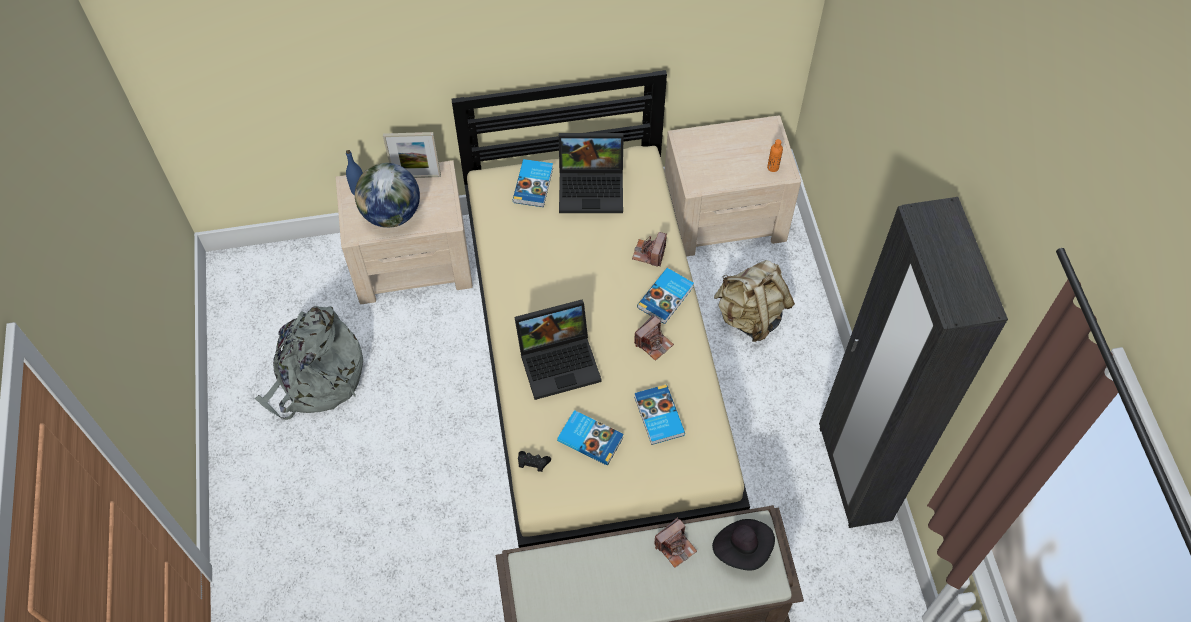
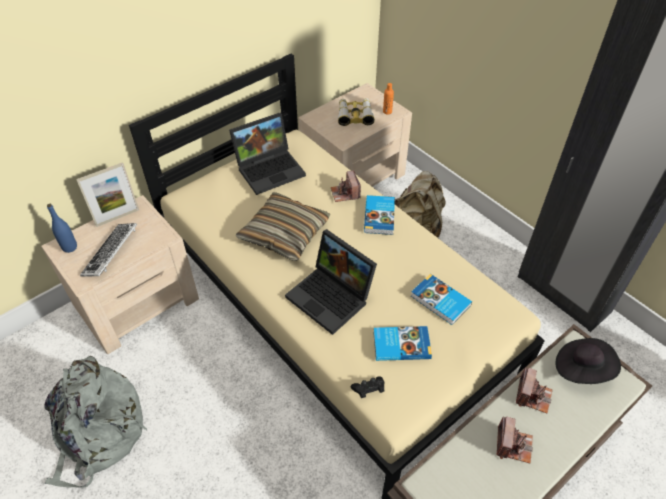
camera: 30 degrees left, 10 degrees down
(391, 214) = (111, 253): globe -> keyboard
(534, 185) = (222, 185): book -> none
(560, 271) = (285, 233): none -> pillow
(560, 361) = (332, 297): laptop -> laptop turned 90 degrees clockwise
(653, 343) = (395, 251): camera -> camera (513, 445)
(732, 157) = (355, 116): none -> binoculars

